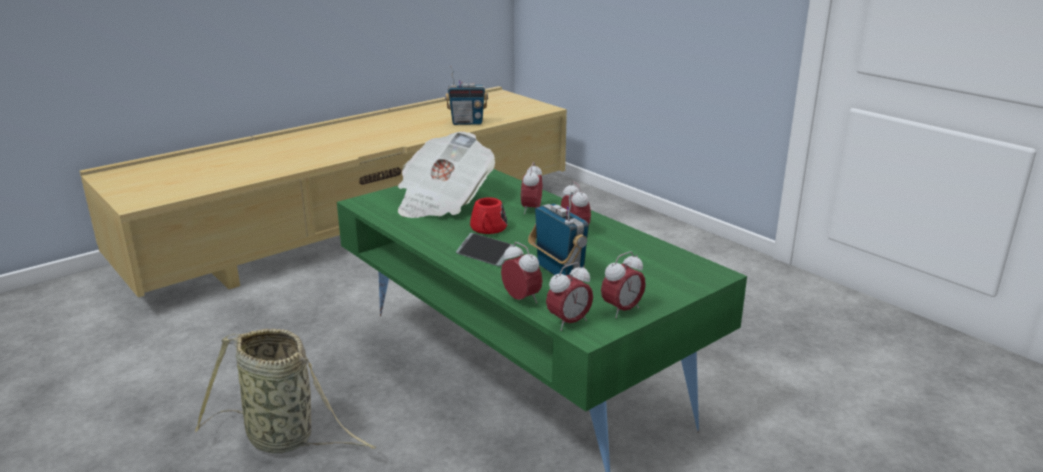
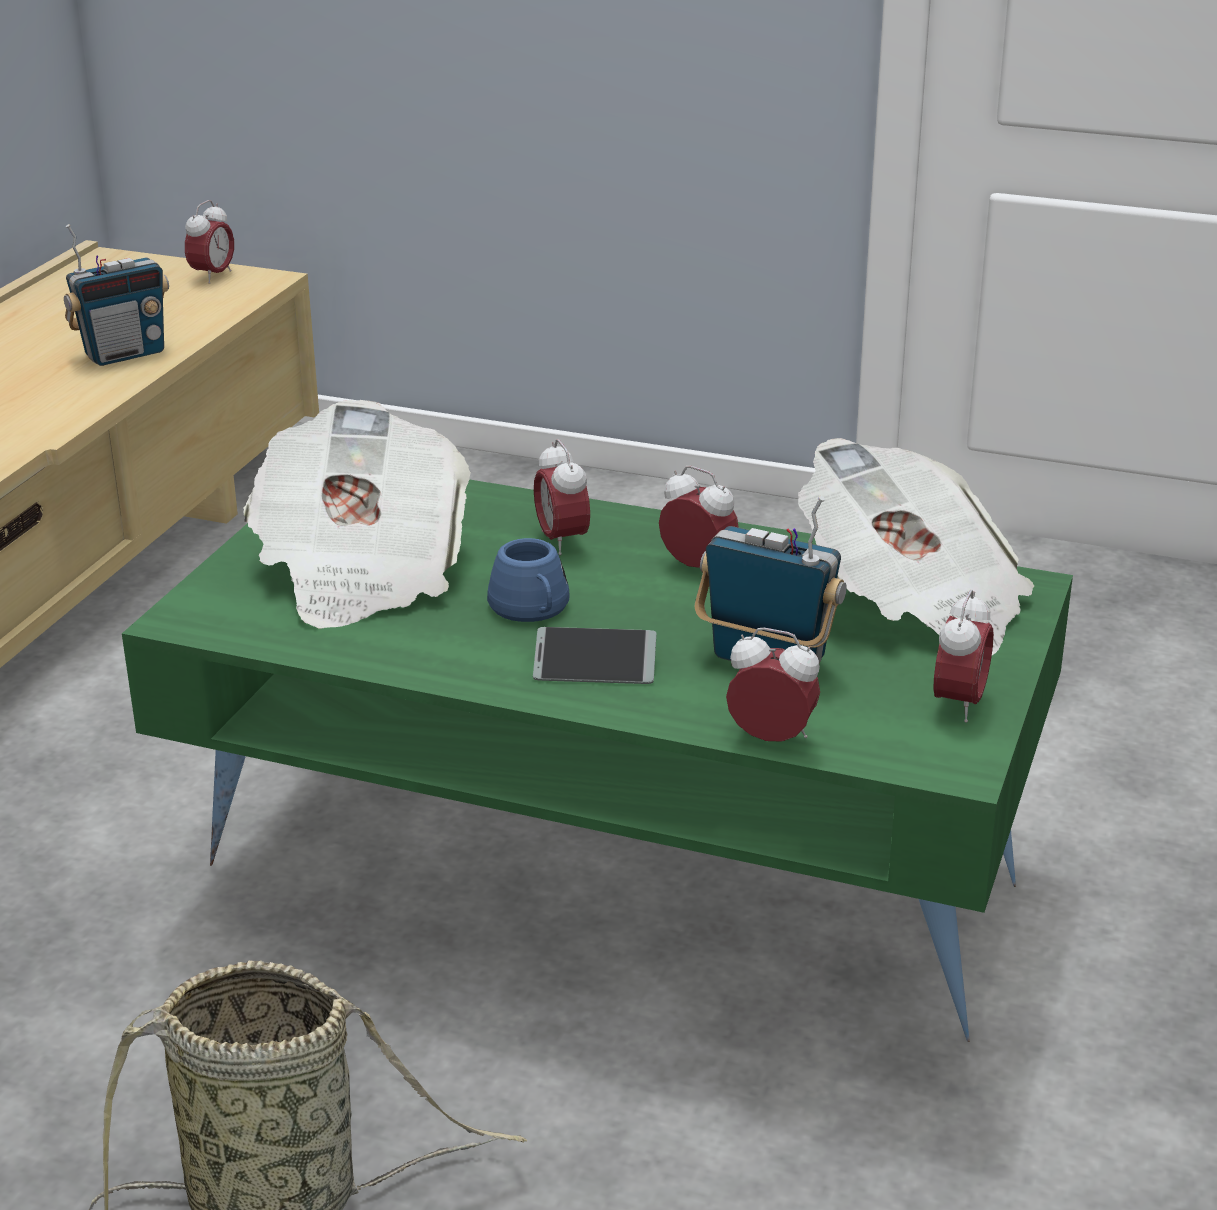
camera: 30 degrees left, 5 degrees up
(487, 230) = (532, 610): red mug -> blue mug
(569, 322) = (902, 757): alarm clock -> alarm clock (213, 276)
(653, 267) = (913, 603): none -> newspaper

